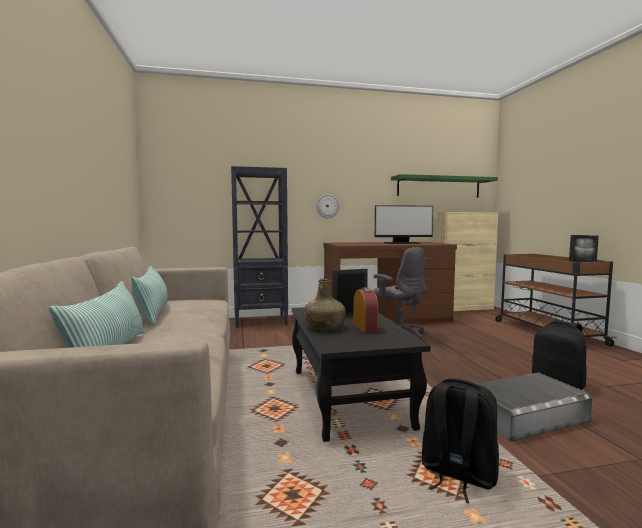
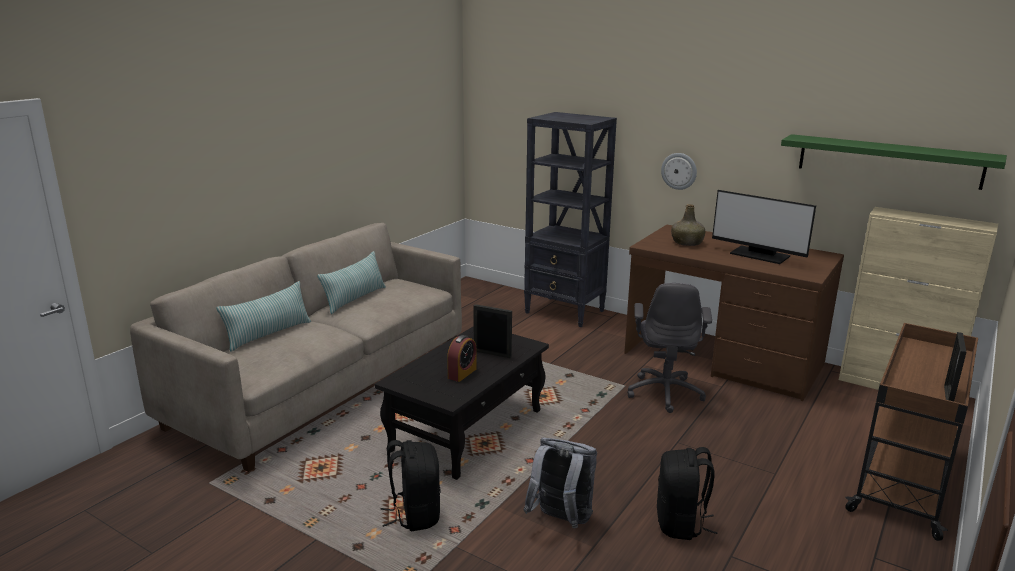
camera: 45 degrees right, 15 degrees up
(324, 327) = (438, 359): green bottle -> green bottle (687, 243)
(525, 415) = (561, 520): grey storage box -> grey backpack

